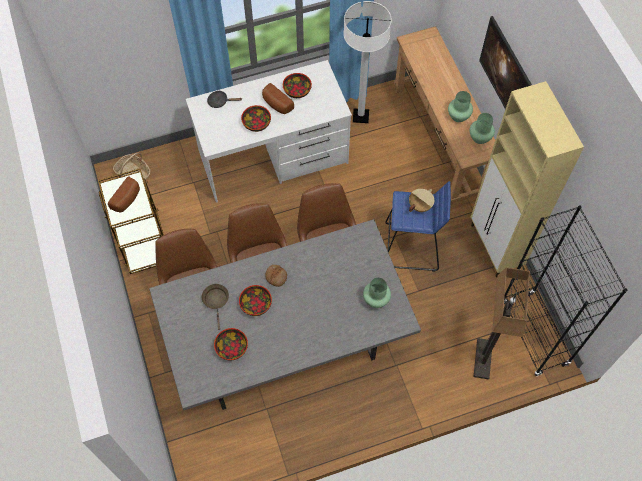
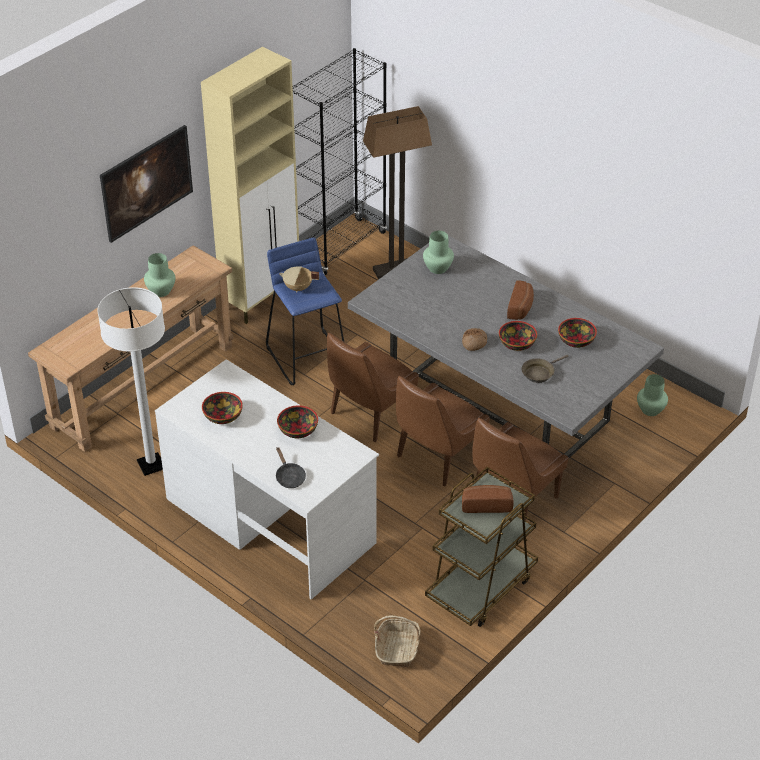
camera: 120 degrees left, 20 degrees down
(276, 104) = (257, 425): bread -> bread (521, 308)
(479, 138) = (180, 267): green vase -> green vase (650, 410)

